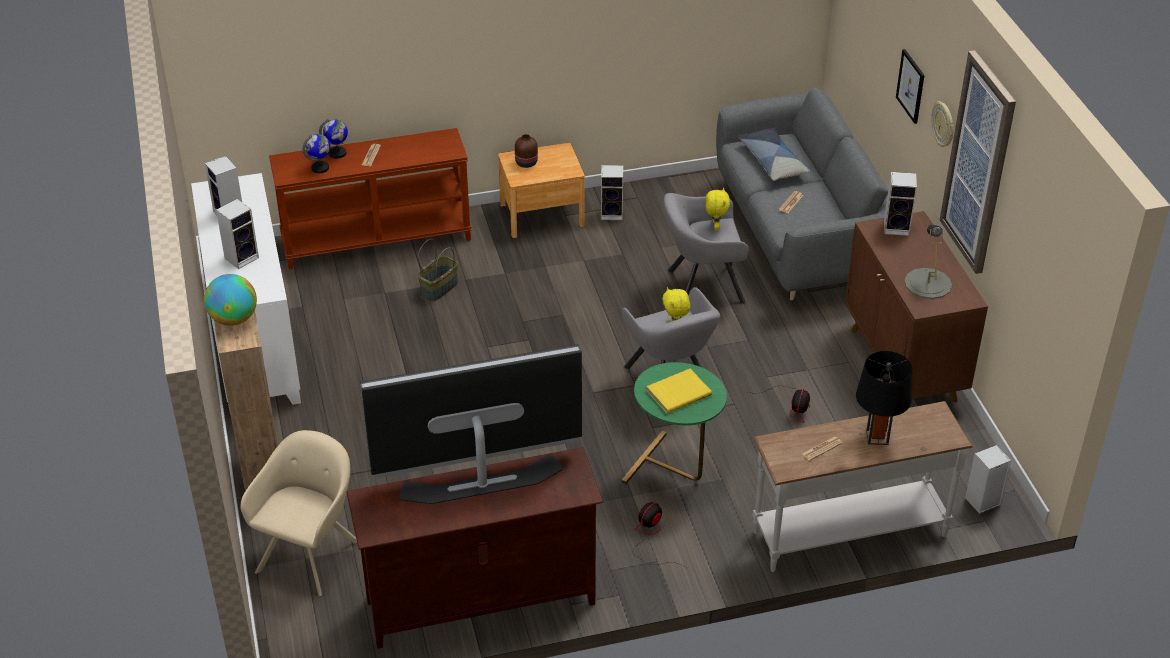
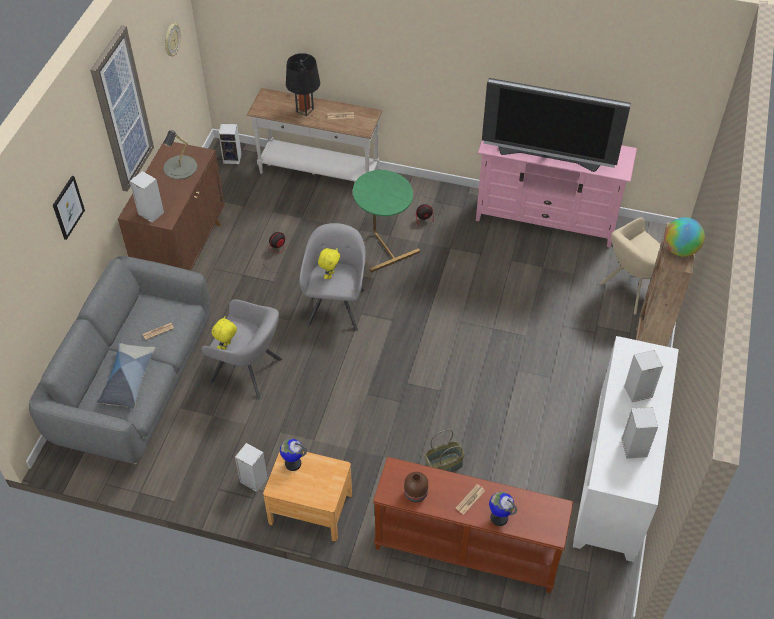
camera: 150 degrees left, 10 degrees up
(320, 168) = (523, 504): globe -> globe (293, 463)
(480, 603) = (546, 219): brown tv stand -> pink tv stand
(527, 163) = (317, 486): brown vase -> brown vase (415, 493)
(678, 392) = (384, 191): yellow book -> none
(943, 125) = (96, 157): wall clock -> wall clock (171, 40)

